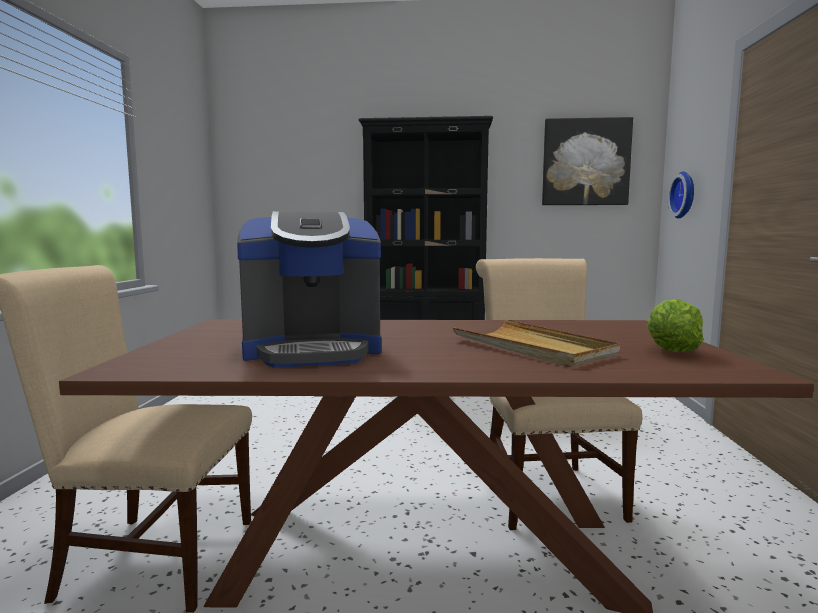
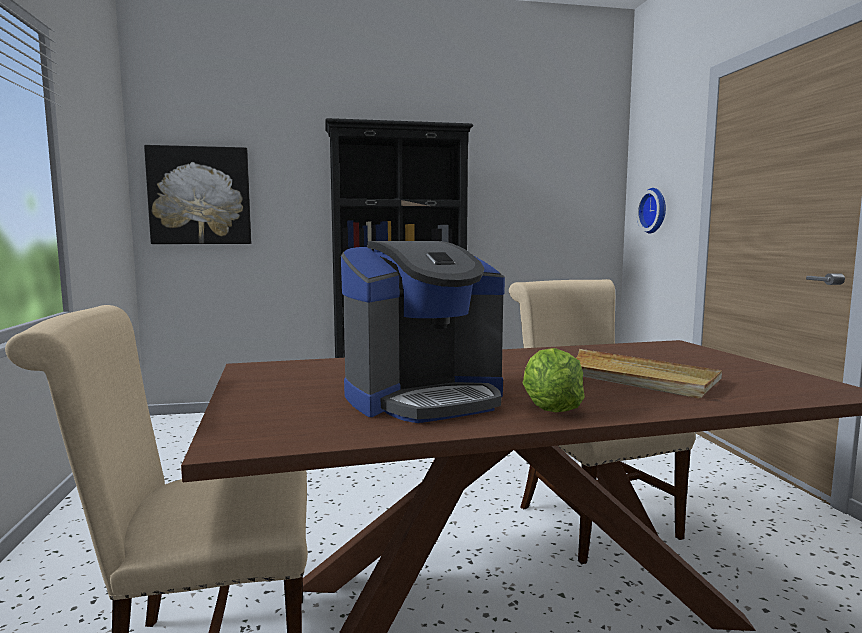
camera: 15 degrees left, 0 degrees up
(585, 162) = (555, 175): picture -> picture (200, 196)
(671, 351) = (753, 373): lettuce -> lettuce (550, 409)

